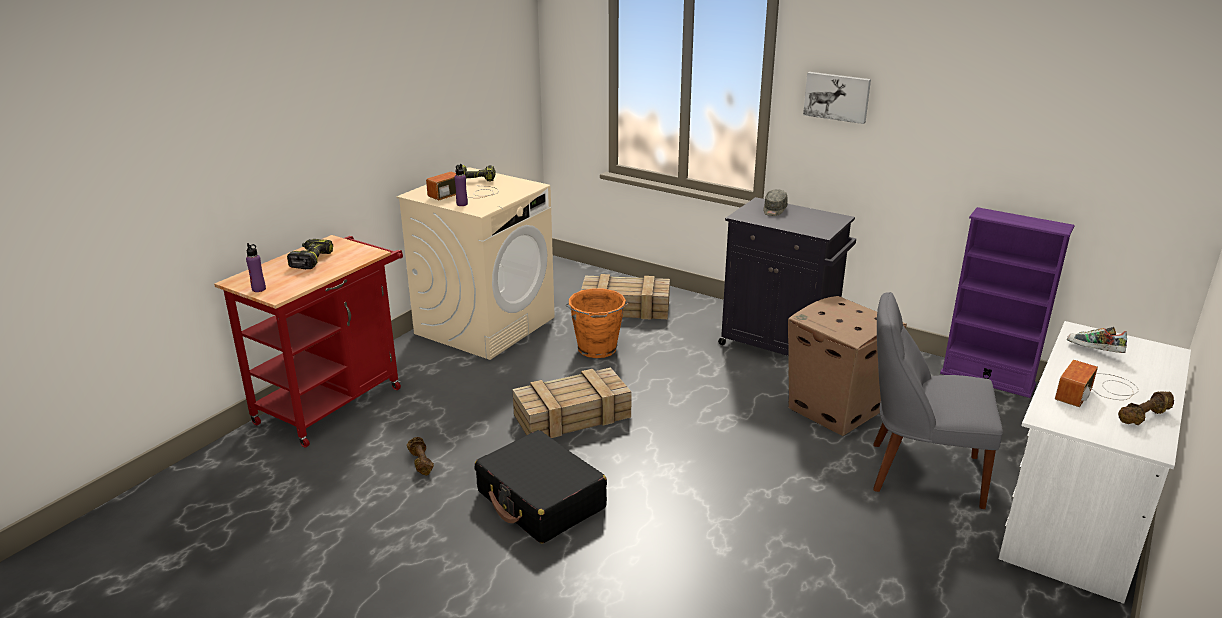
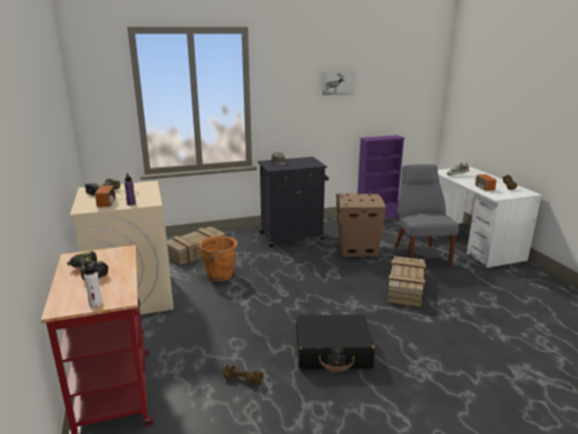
camera: 50 degrees left, 5 degrees down
(259, 289) = (96, 303): purple bottle -> white bottle
(573, 415) = (270, 308): crate -> crate (405, 287)
(837, 97) = (287, 97): picture -> picture (337, 83)
(919, 473) = (420, 255): grey chair -> grey chair turned 120 degrees clockwise

